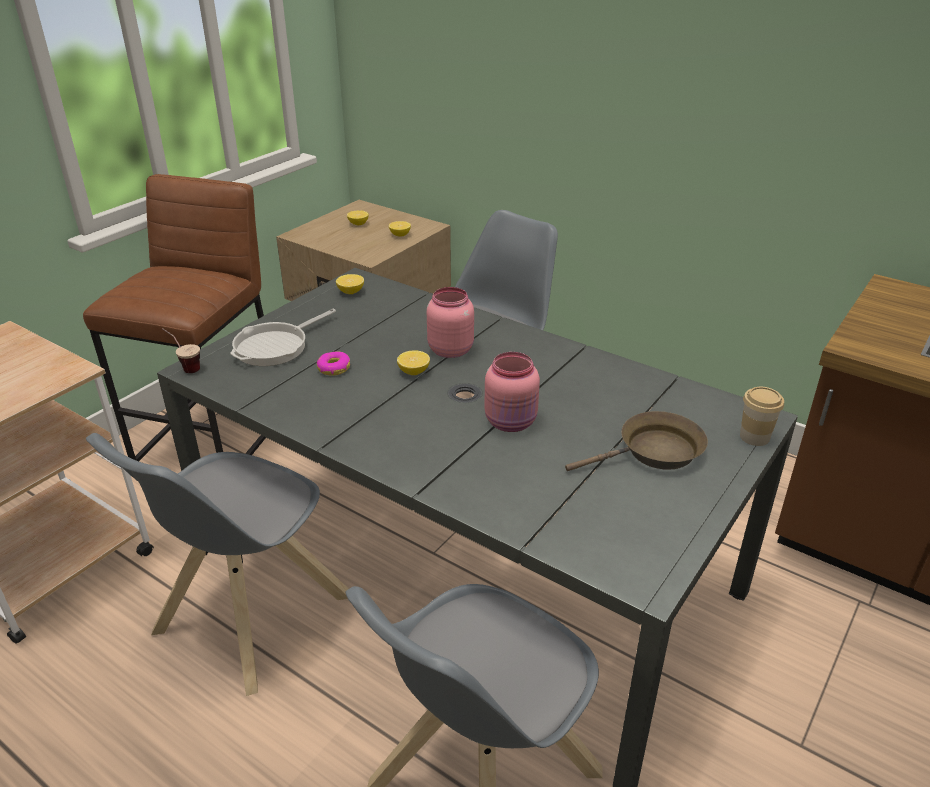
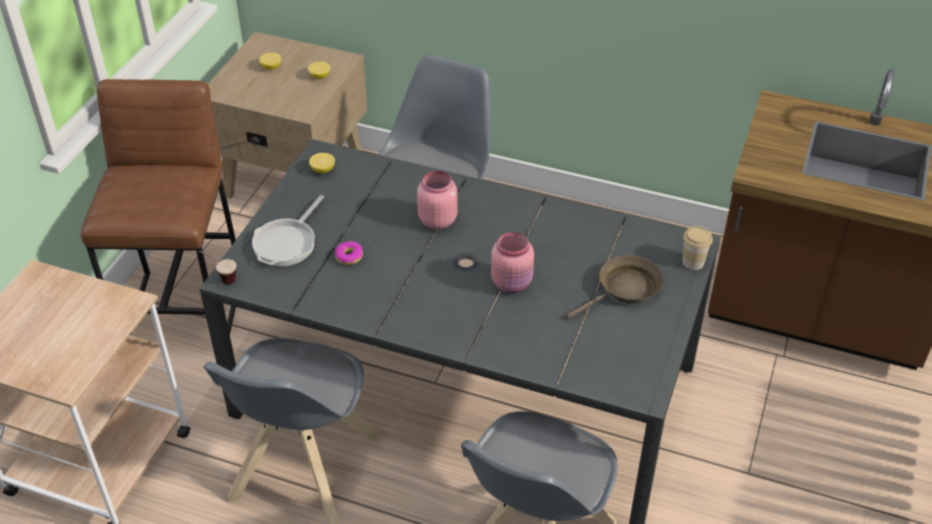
camera: 15 degrees left, 10 degrees up
(414, 372) = (417, 248): lemon -> none

